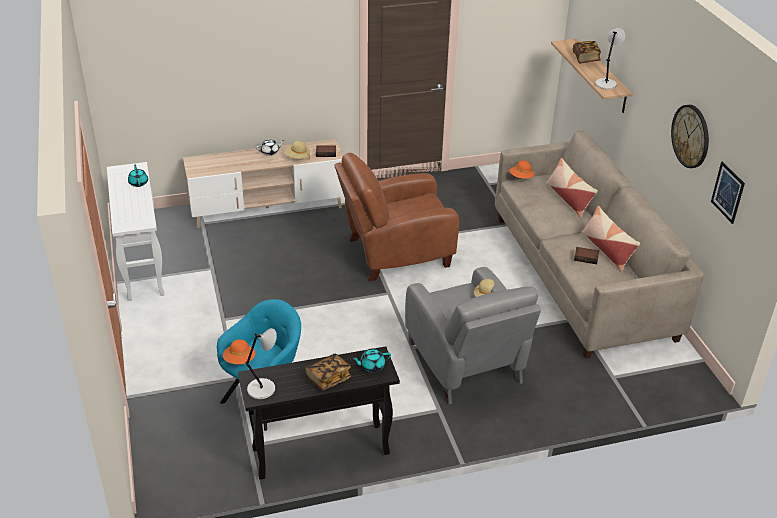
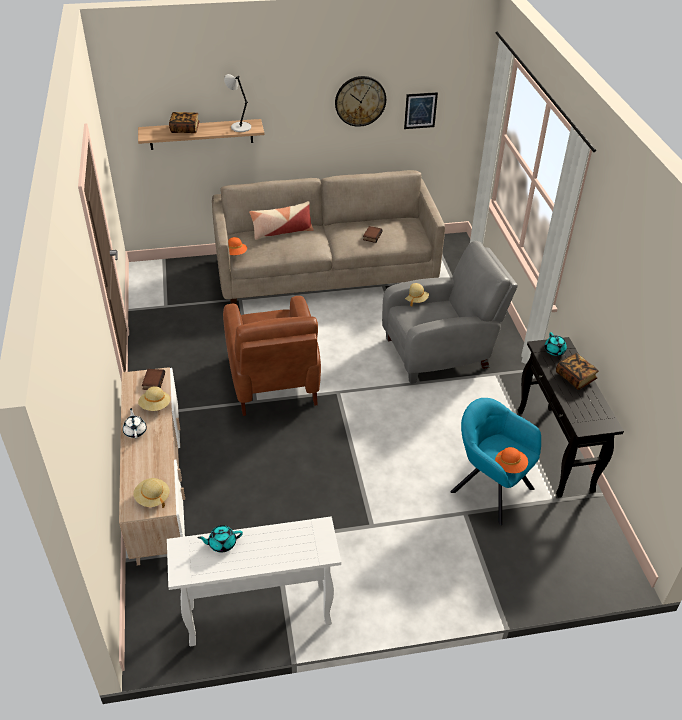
camera: 85 degrees left, 5 degrees up
(203, 167) = (152, 498): none -> beige hat
(263, 388) = (597, 419): grey table lamp -> none
(607, 250) = (361, 225): pillow -> none

